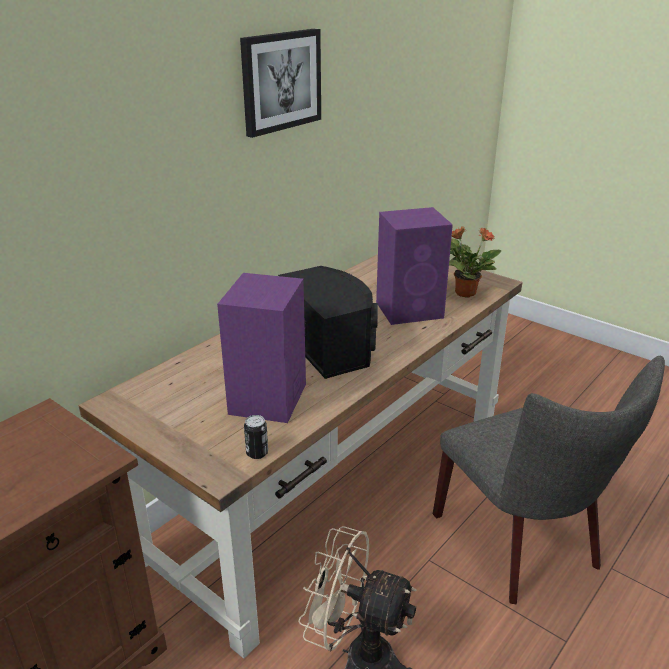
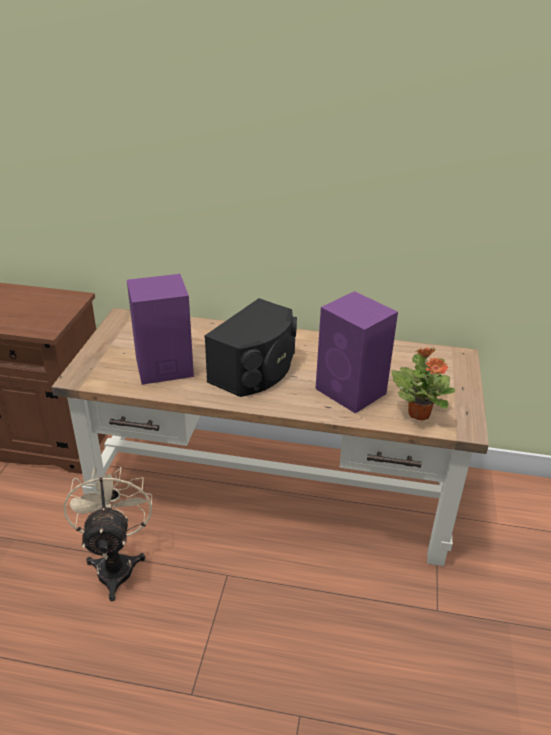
camera: 60 degrees right, 5 degrees up
(257, 453) = (102, 384): can -> none
(280, 81) = (329, 147): picture -> none
(523, 546) = (283, 636): grey chair -> none

